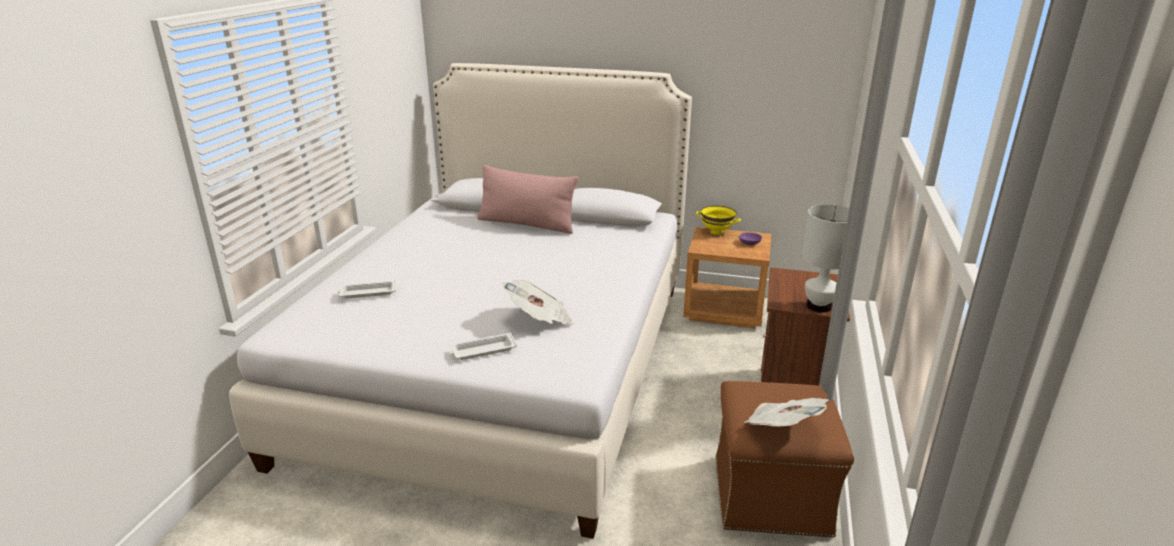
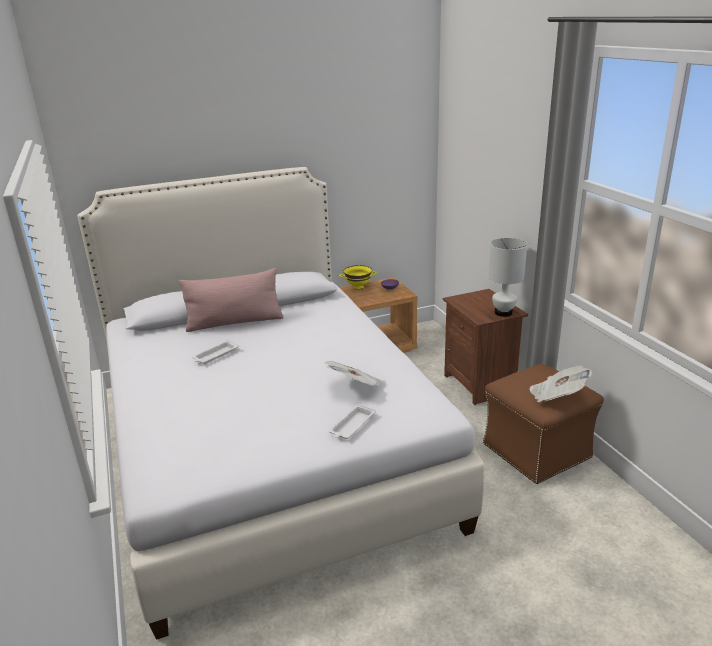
camera: 35 degrees left, 0 degrees up
(367, 293) = (189, 423): white tray -> white tray (215, 355)

